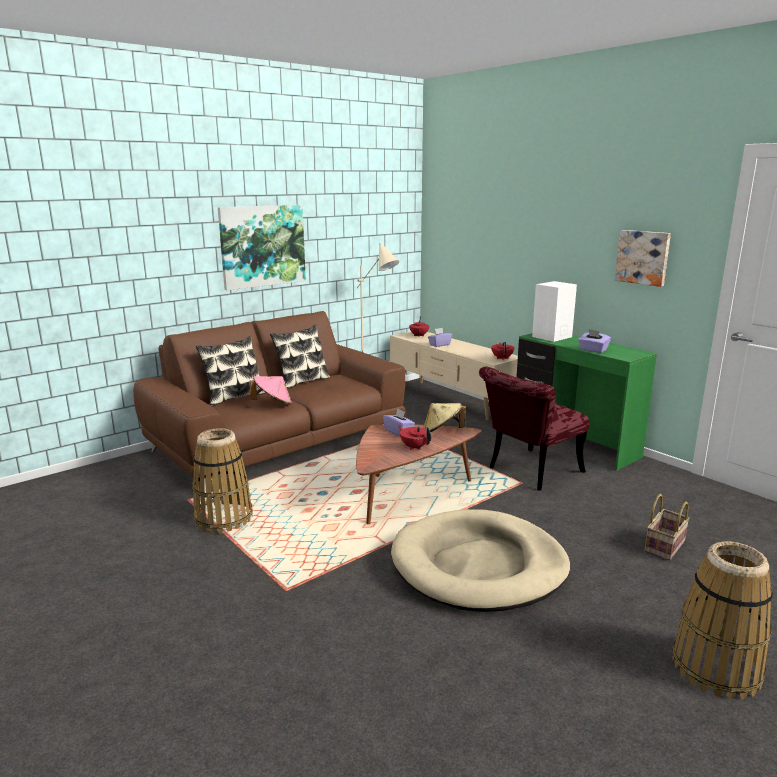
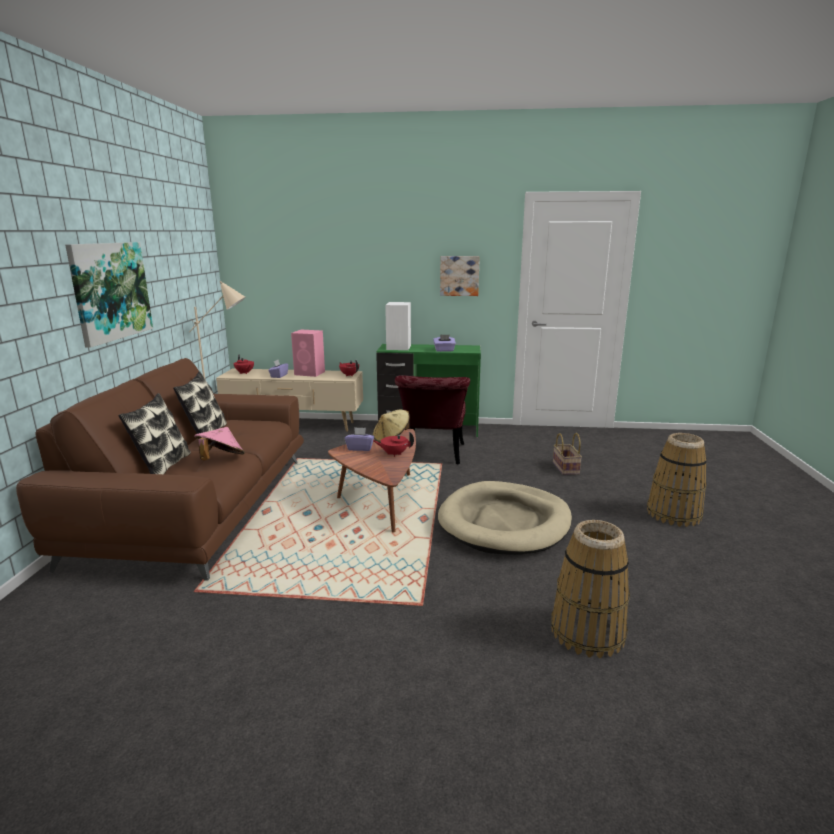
camera: 45 degrees left, 0 degrees up
(224, 518) = (265, 587): basket -> basket (587, 631)
(471, 348) = (310, 373): none -> pink speaker

